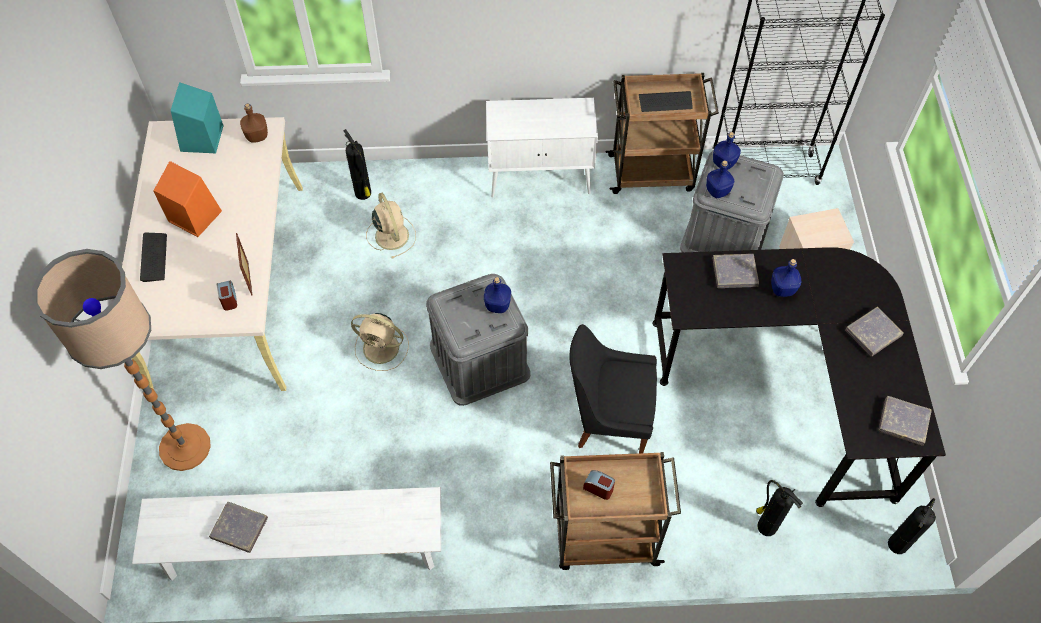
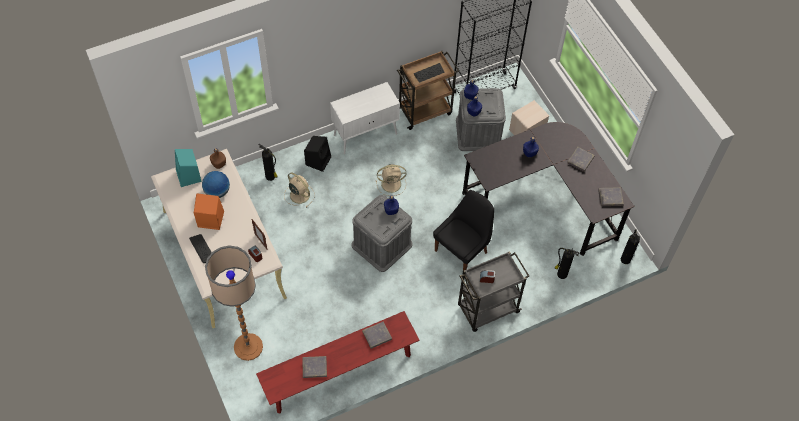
camera: 25 degrees left, 0 degrees up
(230, 177) = (217, 192): none -> globe
(302, 549) = (339, 372): white bench -> red bench
(382, 348) = (327, 257): beige fan -> beige fan (392, 184)
(448, 193) = (318, 160): none -> black speaker
(604, 538) = (487, 309): brown cart -> grey cart
(608, 418) = (462, 250): black chair -> black chair turned 150 degrees clockwise
(734, 273) = (503, 153): grey book -> grey book (377, 336)

